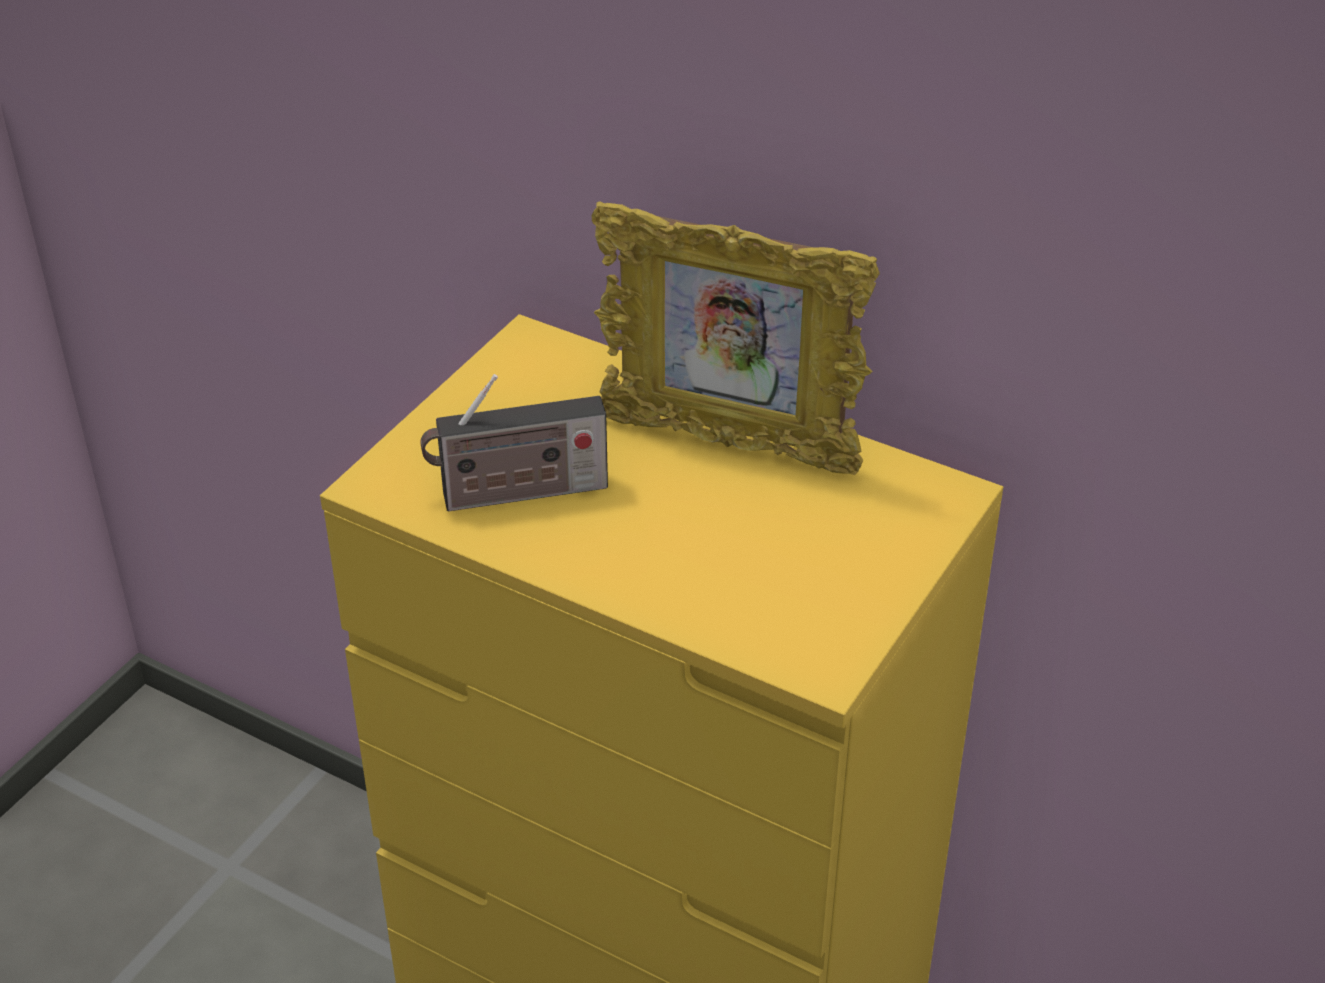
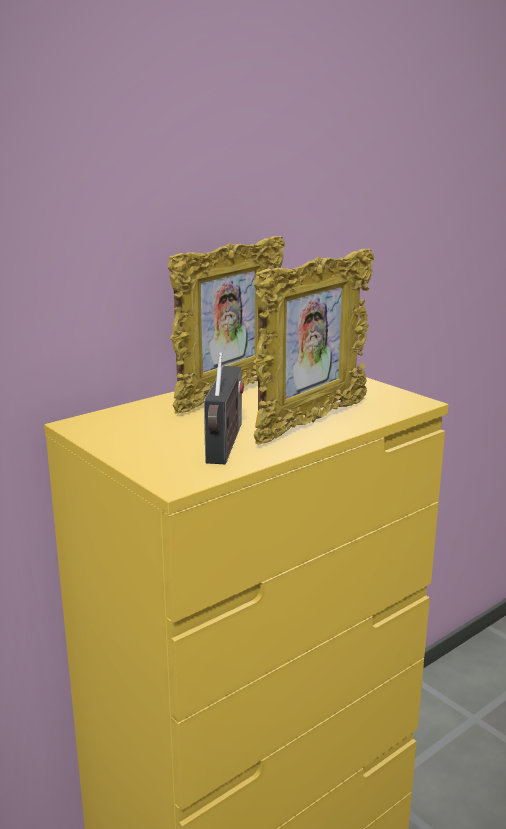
camera: 70 degrees left, 20 degrees down
(652, 559) = (311, 422): none -> picture frame

